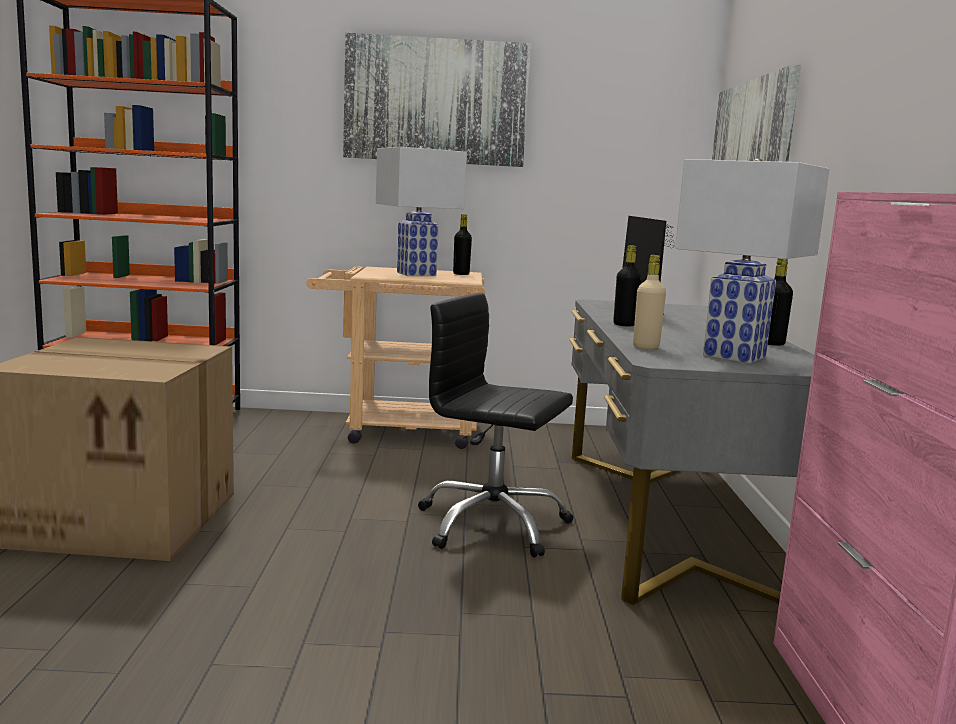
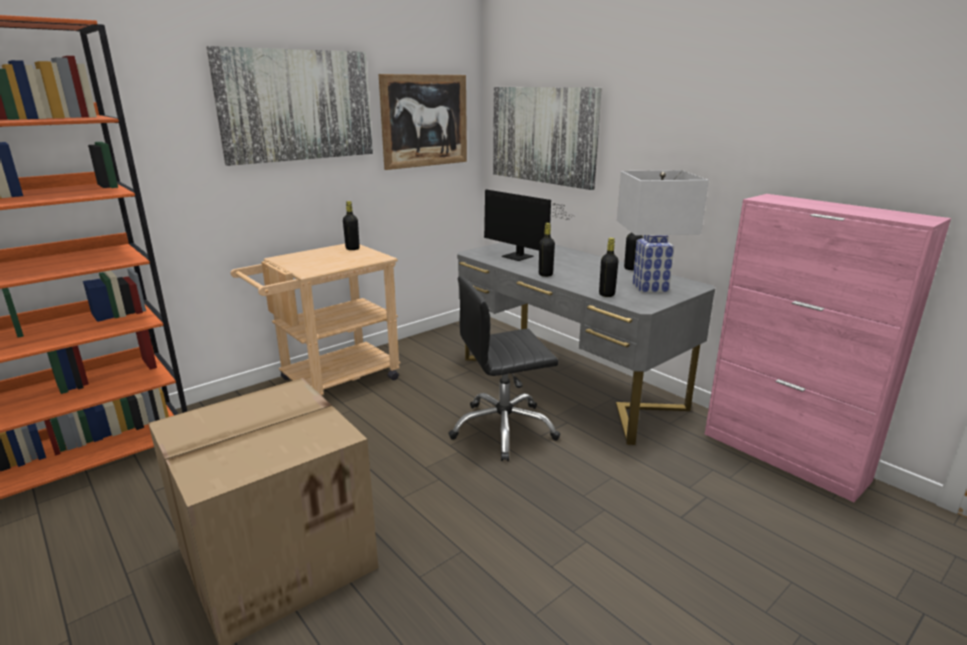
camera: 40 degrees left, 10 degrees up
(415, 274) = (330, 259): white table lamp -> none
(611, 135) = (425, 121): none -> picture
(646, 347) = (606, 294): beige bottle -> black bottle

